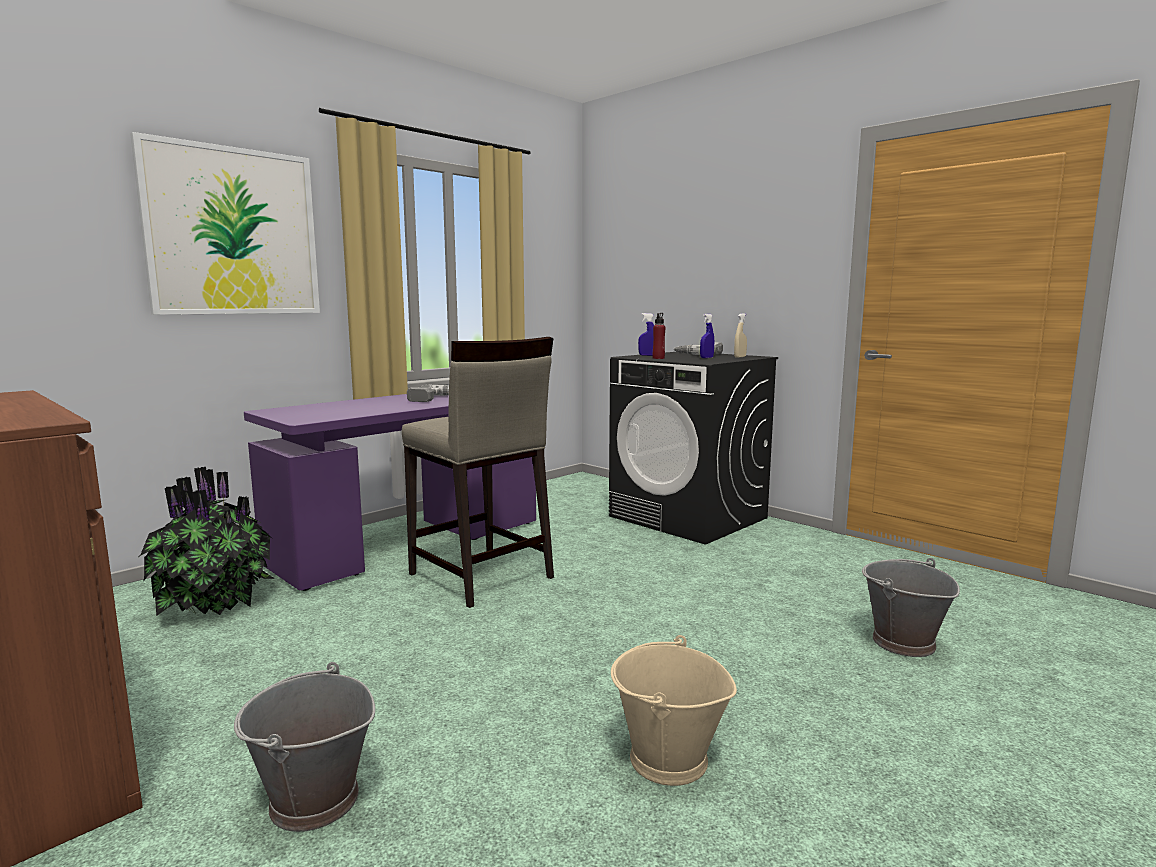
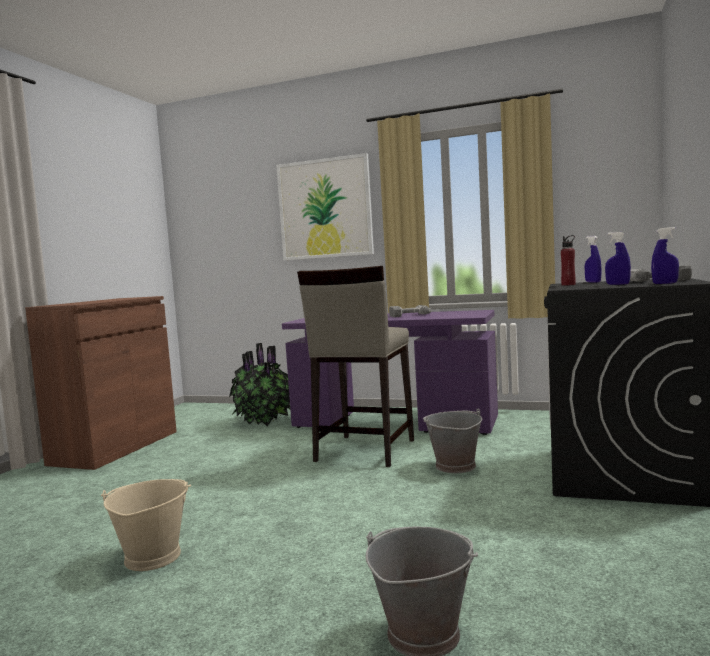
camera: 65 degrees right, 5 degrees down
(313, 801) = (101, 491): grey bucket -> grey bucket (454, 466)
(740, 357) = (665, 283): beige spray bottle -> blue spray bottle

